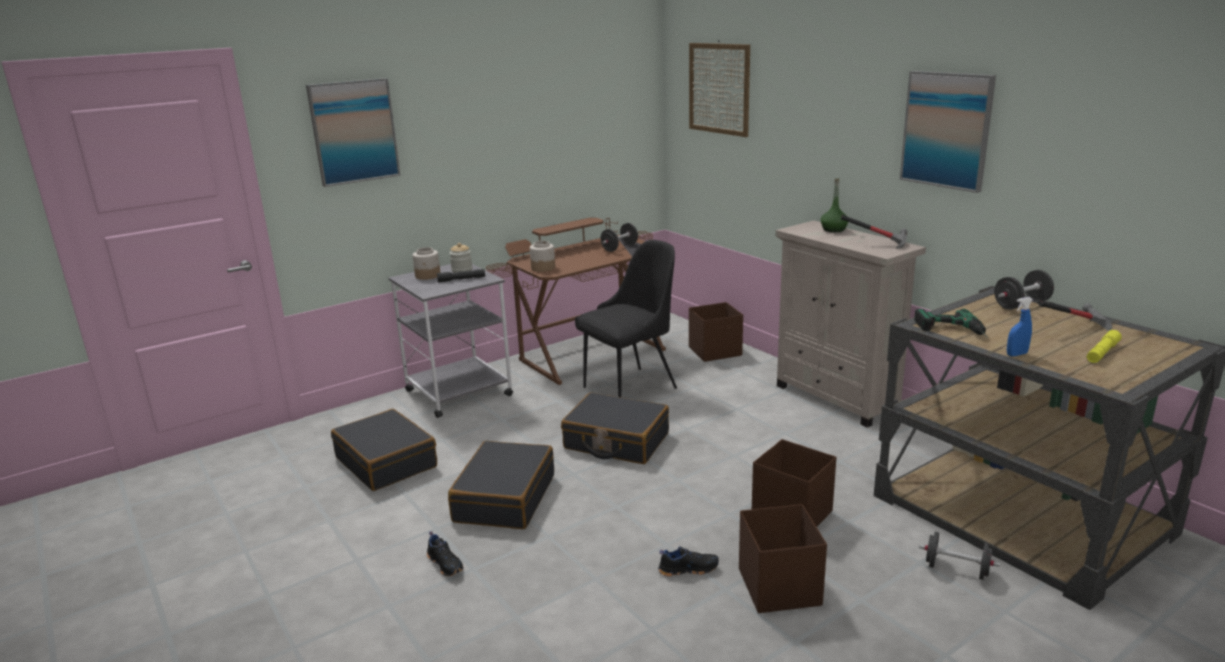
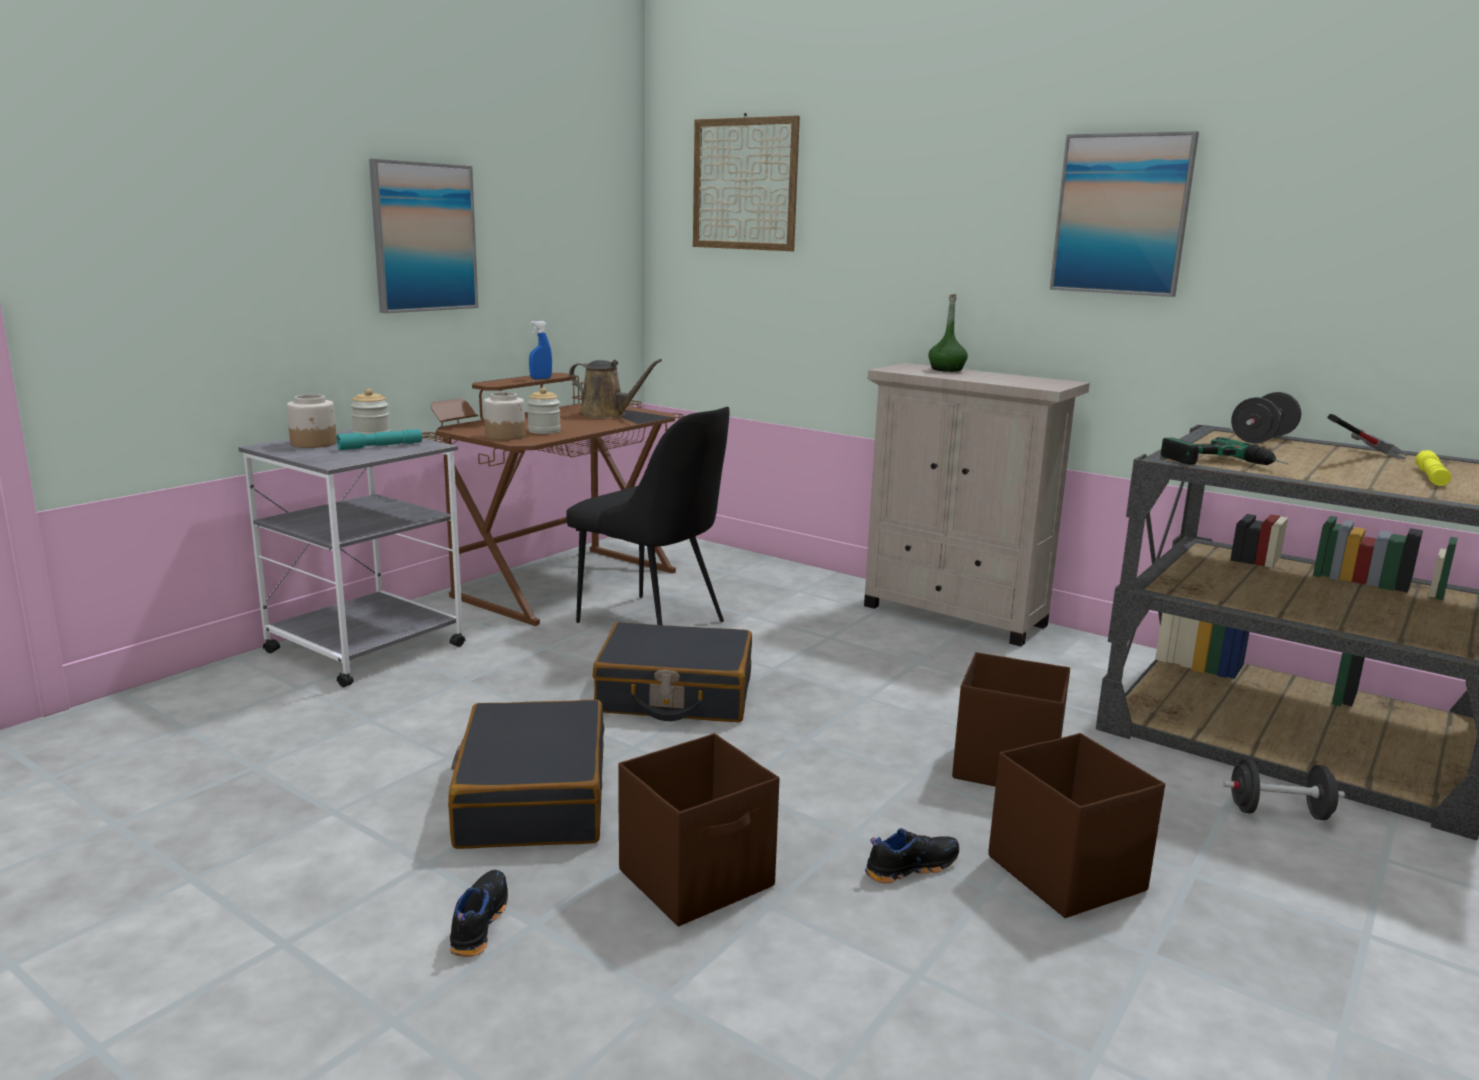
camera: 20 degrees left, 5 degrees down
(354, 131) = (181, 177): picture -> picture (423, 237)
(387, 462) = (275, 764): black suitcase -> none
(446, 564) = (477, 923): black shoe -> black shoe turned 120 degrees counterclockwise
(461, 279) = (380, 446): black flashlight -> turquoise flashlight
(569, 263) = (544, 431): none -> jar
(619, 248) = (607, 415): black dumbbell -> brown watering can
(630, 387) = (652, 622): black chair -> black chair turned 90 degrees clockwise
(716, 351) = (750, 570): brown storage box -> brown storage box (698, 878)
(877, 243) = (1023, 379): hammer -> none
(1016, 354) = (1340, 482): blue spray bottle -> blue spray bottle (540, 378)

